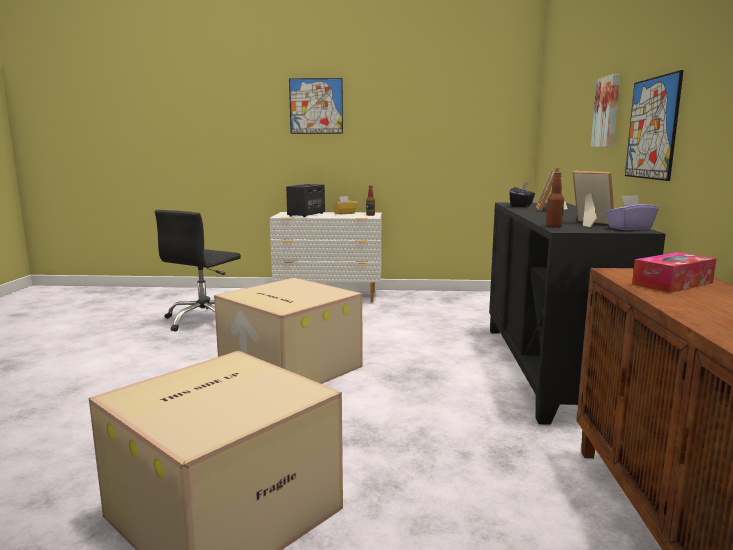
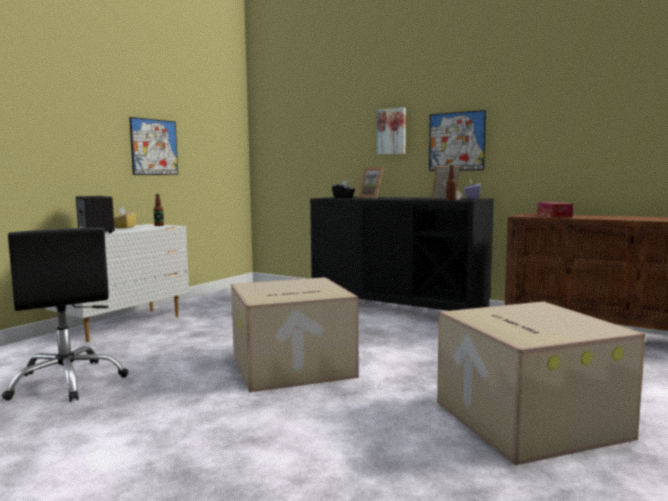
camera: 60 degrees left, 5 degrees down
(316, 106) = (71, 104): picture -> picture (154, 147)

